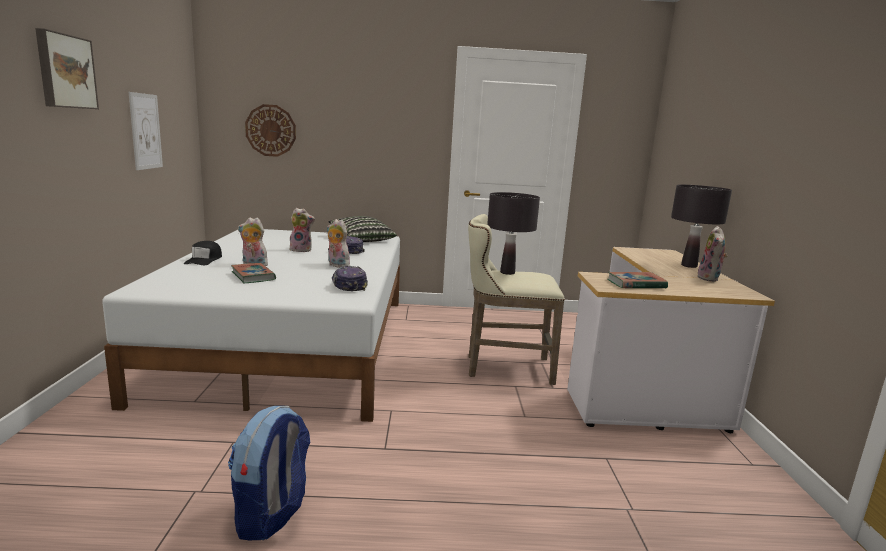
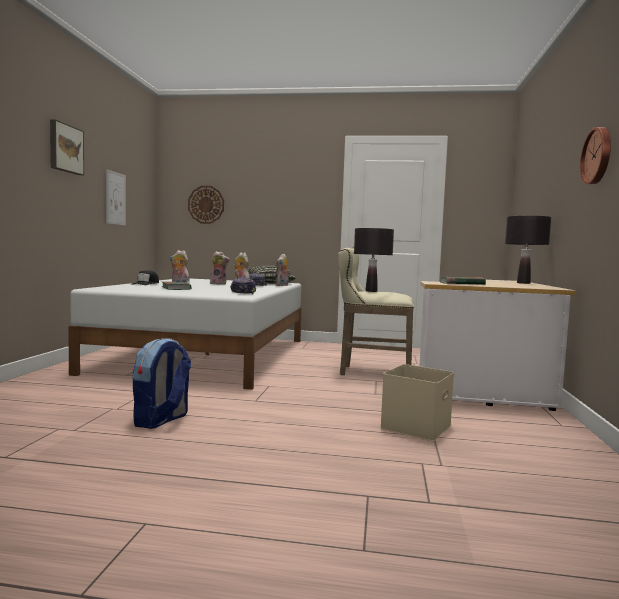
camera: 10 degrees right, 10 degrees down
(600, 490) = (416, 427): none -> beige storage box
(710, 279) = (532, 285): plush toy -> plush toy (282, 285)
(833, 142) = (598, 156): none -> wall clock

